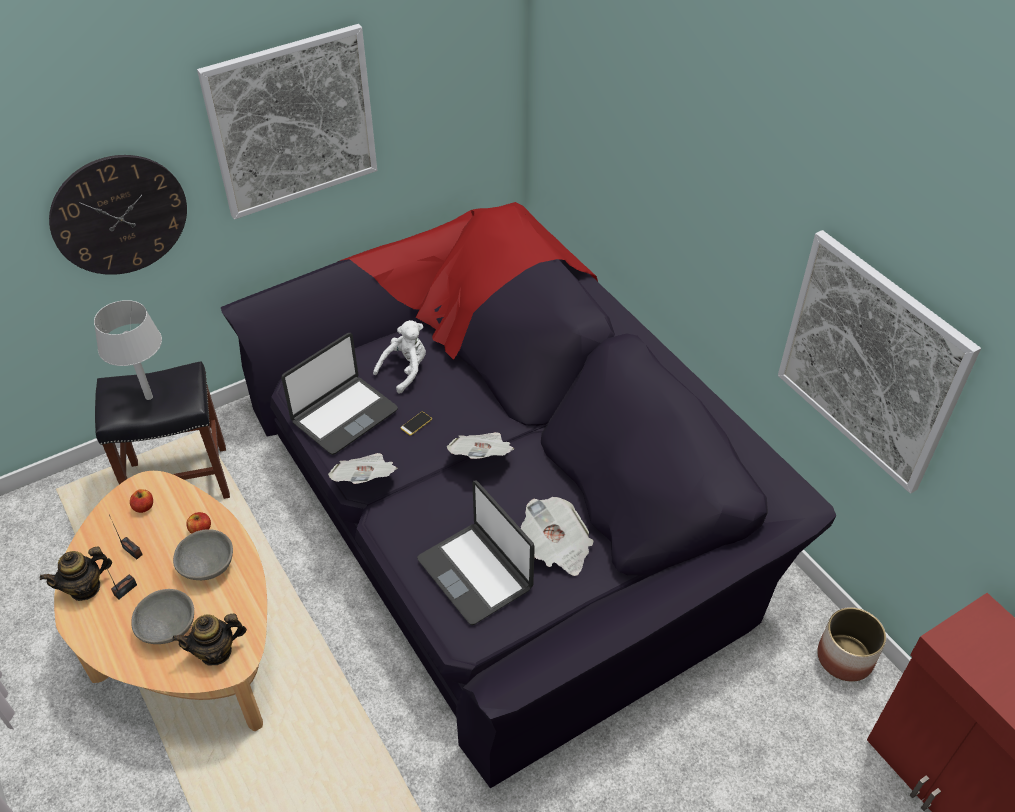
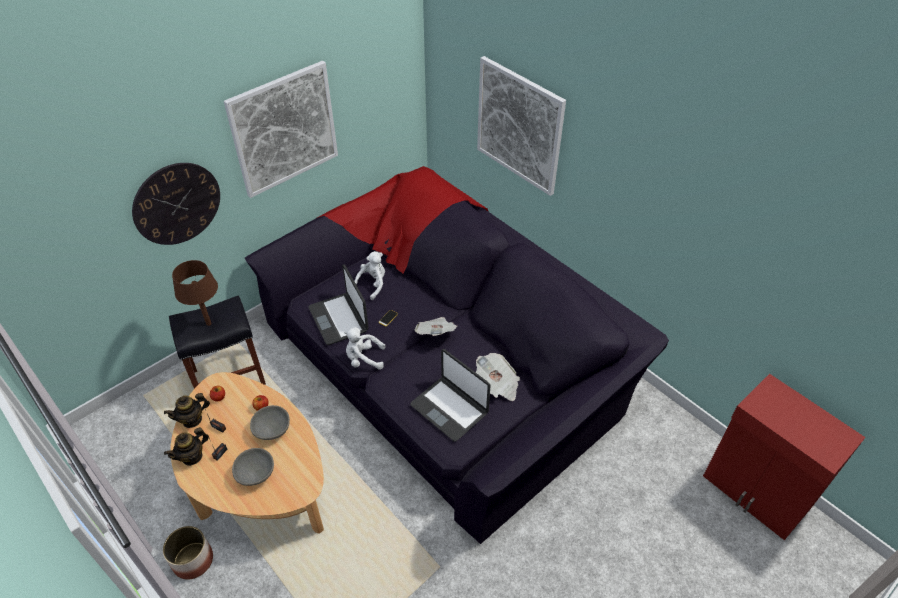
camera: 10 degrees left, 0 degrees up
(149, 397) = (209, 323): grey table lamp -> brown table lamp
(216, 652) = (292, 484): teapot -> teapot (192, 419)
(344, 415) = (339, 319): laptop -> laptop turned 120 degrees clockwise
(365, 480) = (363, 359): newspaper -> white plush toy
(845, 658) = (680, 428): planter -> planter (193, 560)
(870, 361) = (683, 242): picture -> picture (519, 126)

